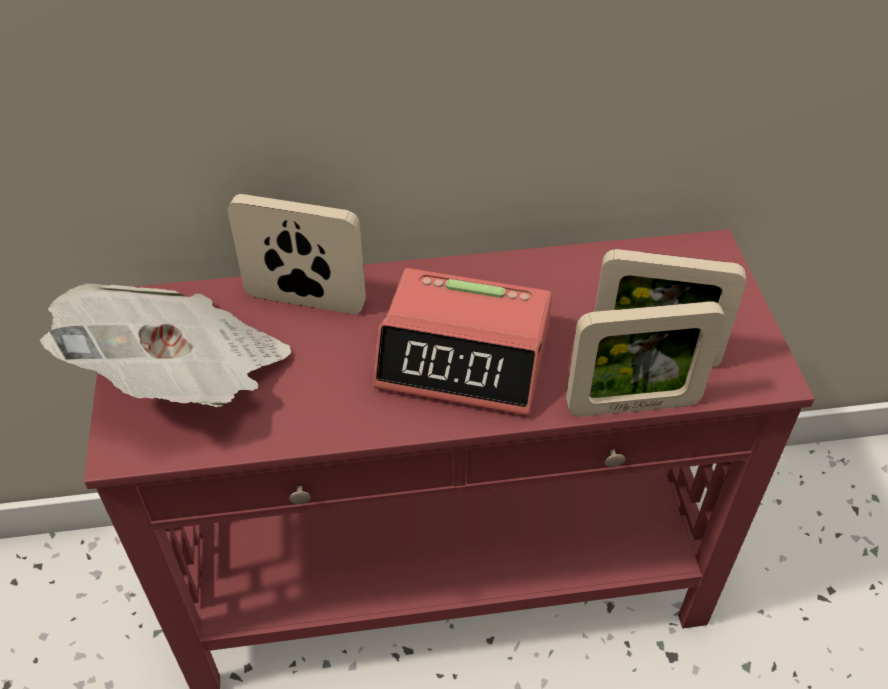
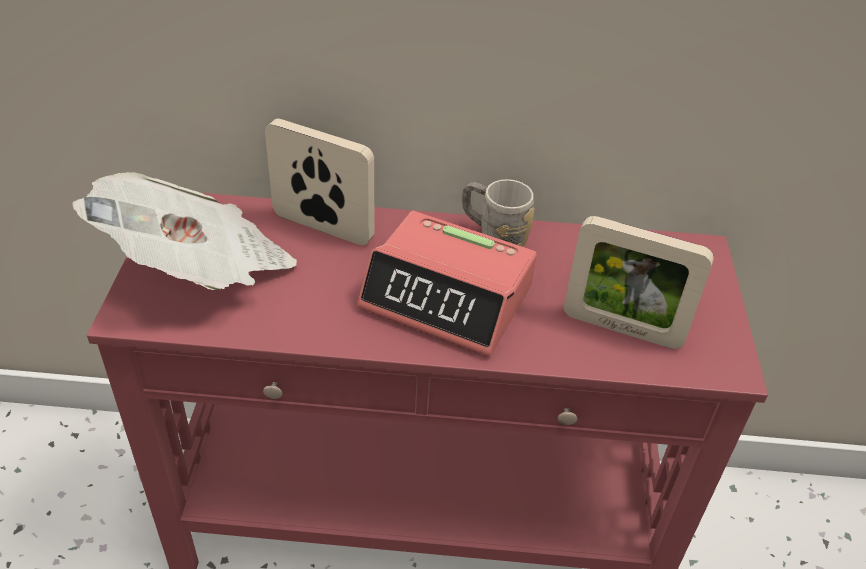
camera: 10 degrees right, 5 degrees down
(492, 276) = (493, 236): none -> grey mug
(632, 405) = (589, 367): picture frame -> none

